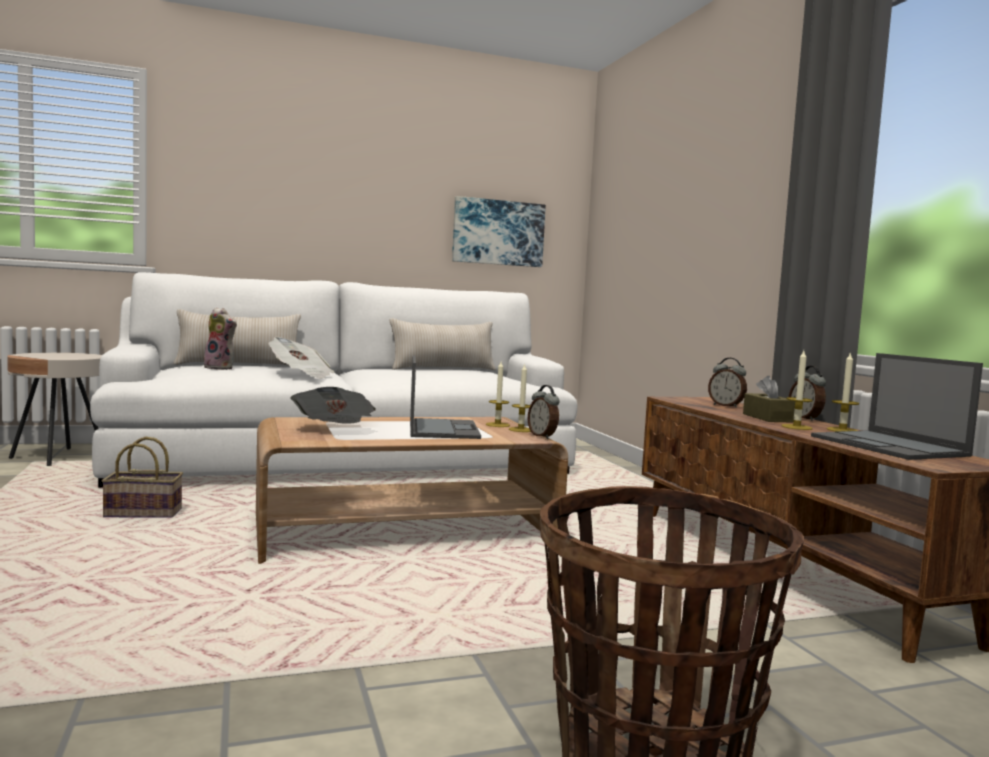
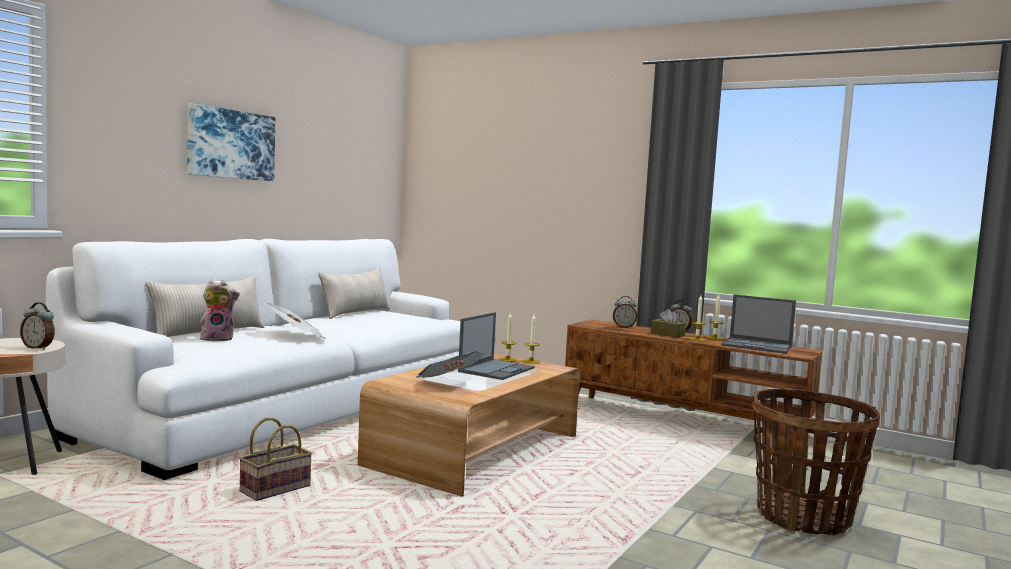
camera: 40 degrees left, 0 degrees up
(442, 429) = (497, 369): laptop -> laptop turned 75 degrees clockwise
(498, 232) = (346, 183): picture -> picture (230, 144)
(543, 436) = (557, 364): alarm clock -> alarm clock (38, 348)

